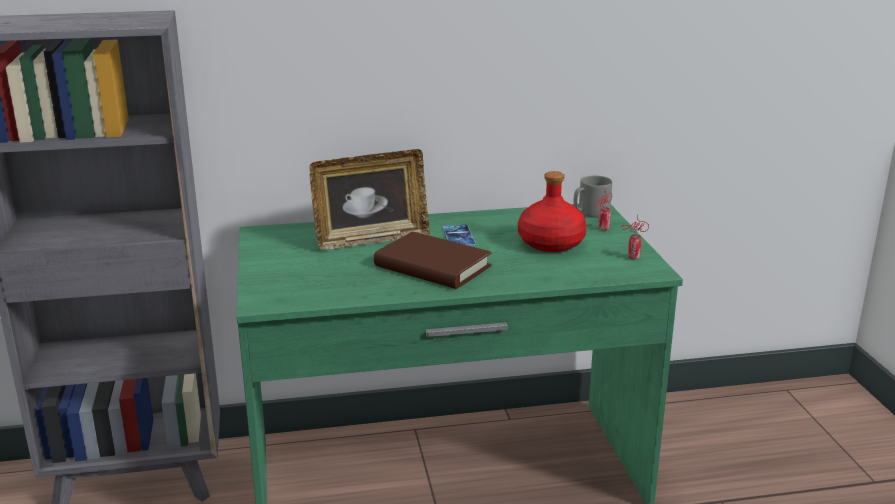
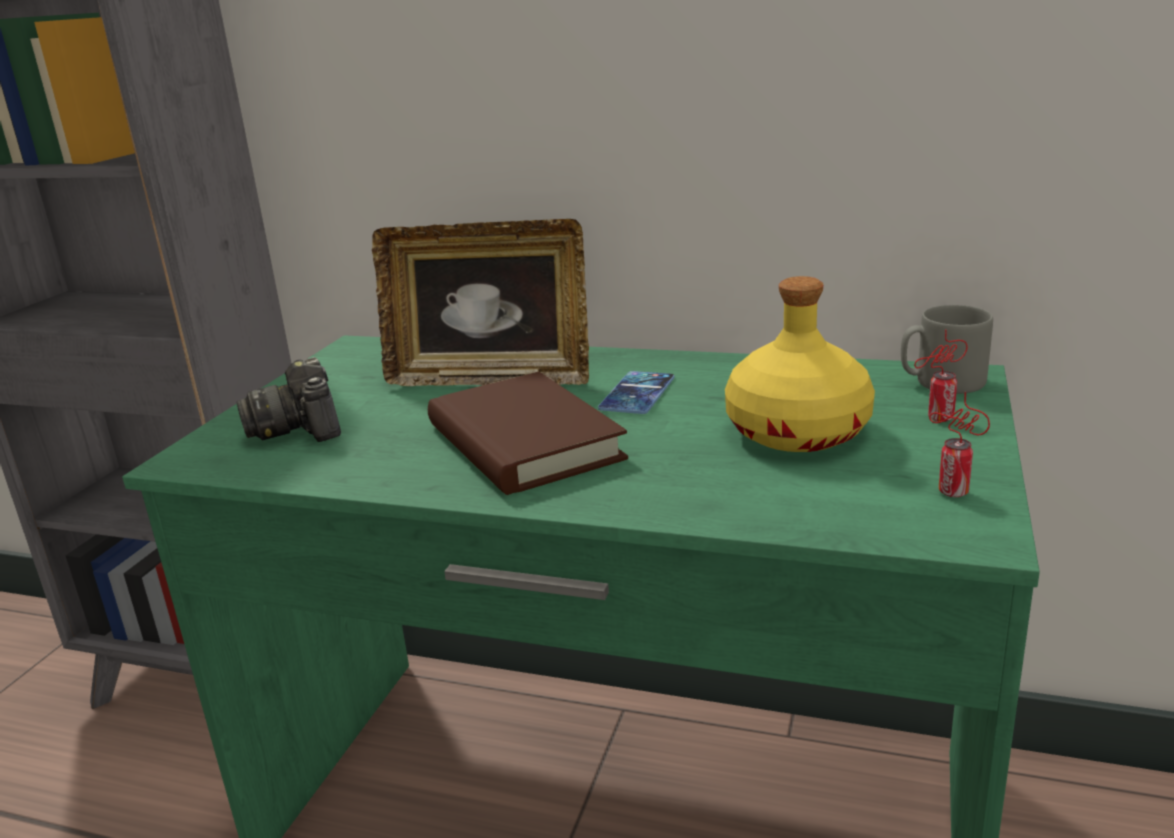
camera: 30 degrees right, 0 degrees up
(302, 278) = (301, 428): none -> camera
(552, 243) = (799, 432): red bottle -> yellow bottle

